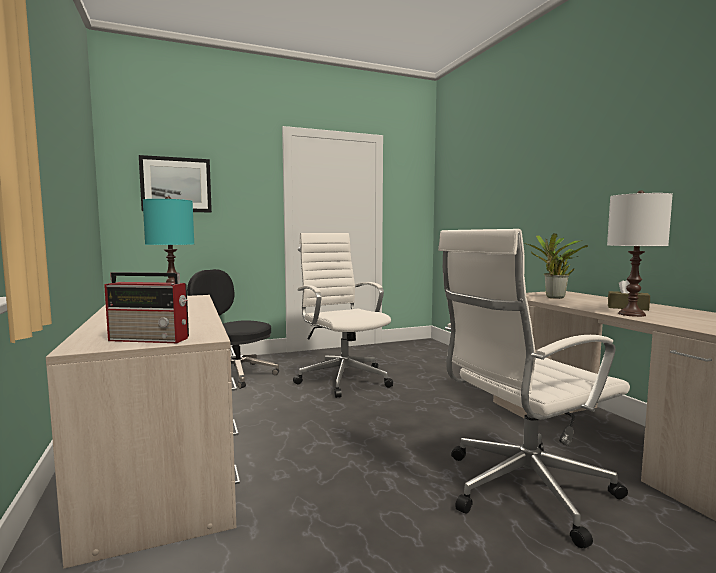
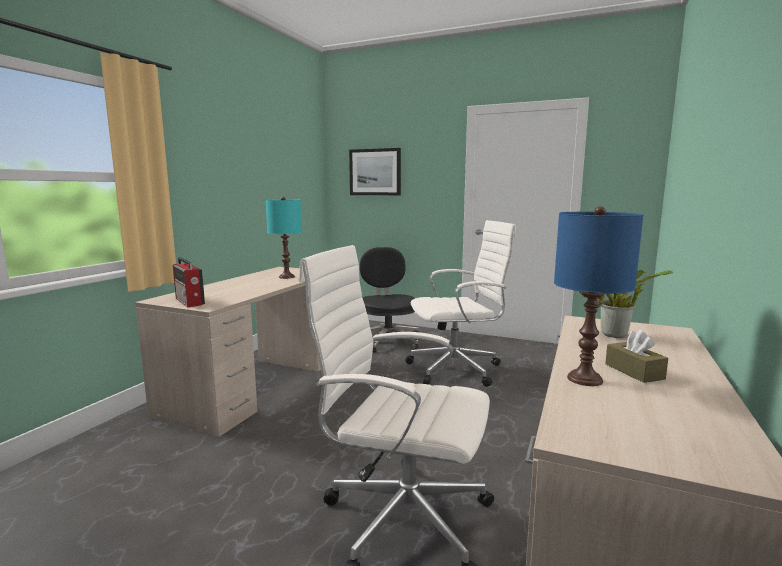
camera: 45 degrees right, 5 degrees up
(343, 379) = (457, 369): white office chair -> white office chair turned 60 degrees clockwise
(632, 314) = (585, 379): white table lamp -> blue table lamp

